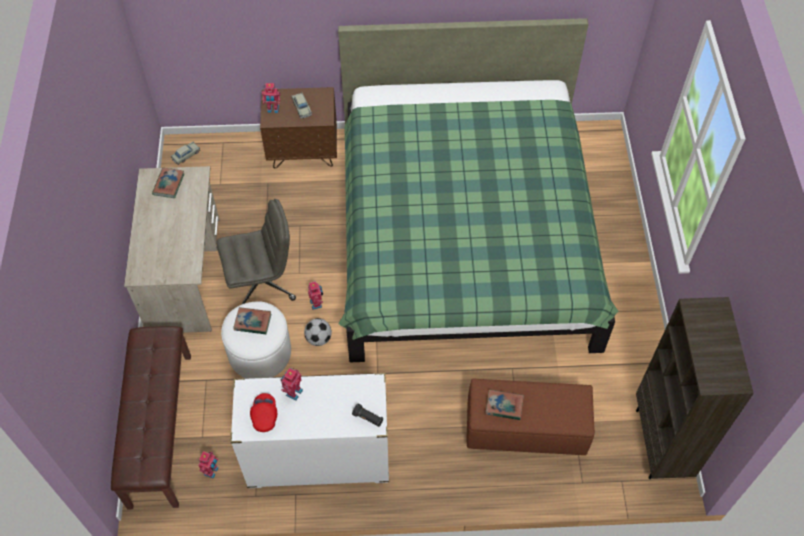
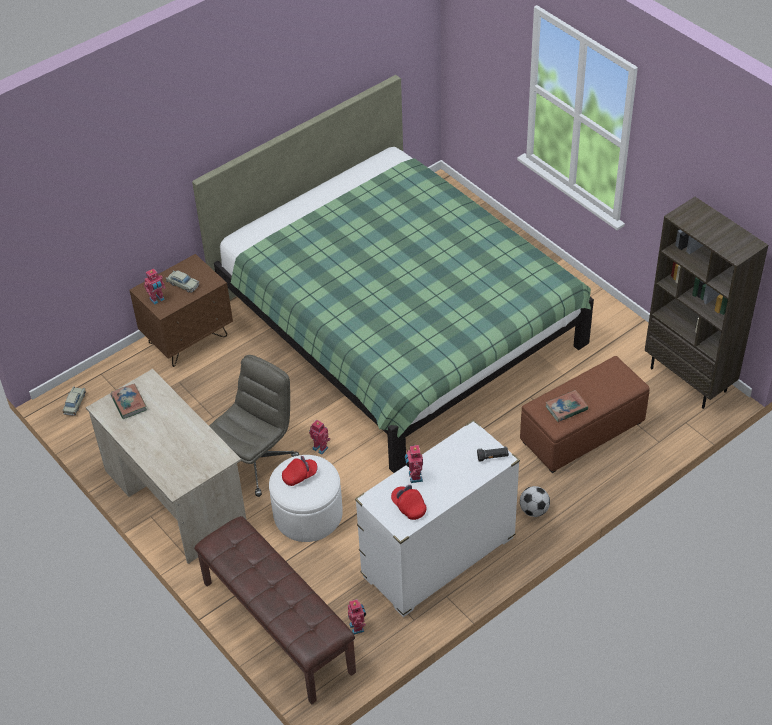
camera: 35 degrees left, 10 degrees down
(252, 322) = (300, 476): book -> red cap
(318, 338) = (349, 472): football -> football (533, 510)

